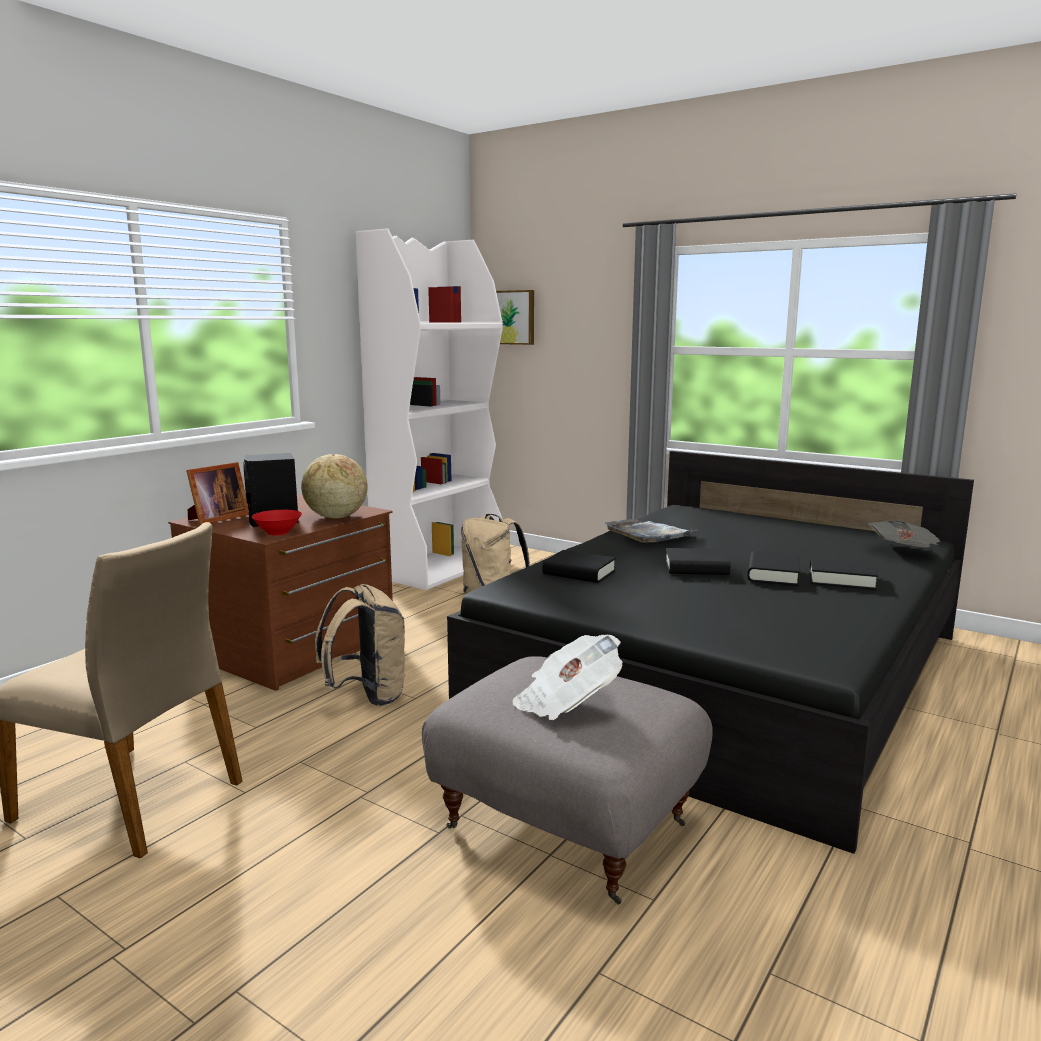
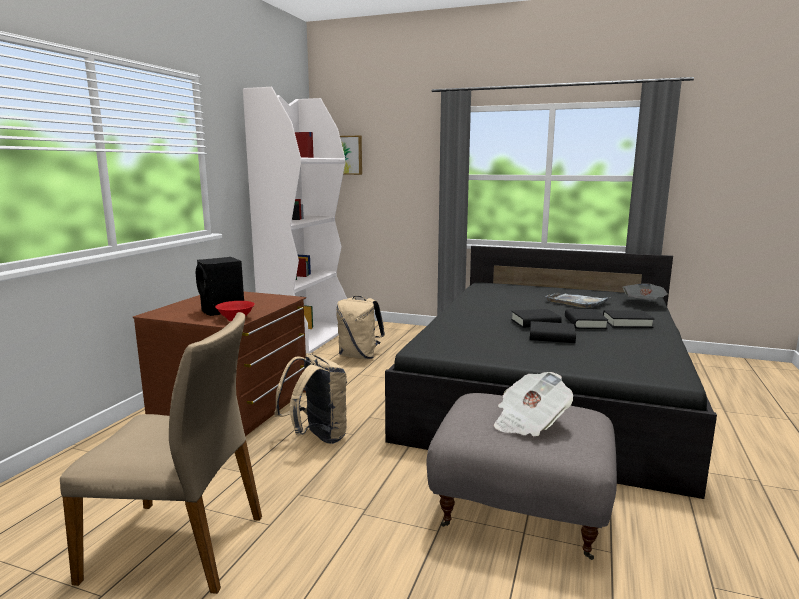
camera: 15 degrees left, 0 degrees up
(216, 519) = (172, 312): picture frame -> none
(335, 517) = (269, 304): globe -> none
(579, 573) = (463, 332): black book -> black book (551, 337)
(649, 533) = (483, 302): grey tray -> grey tray (577, 302)

